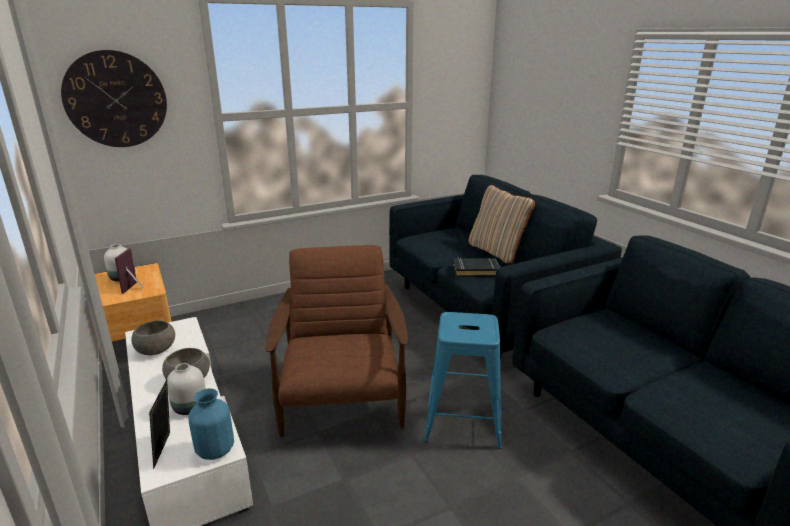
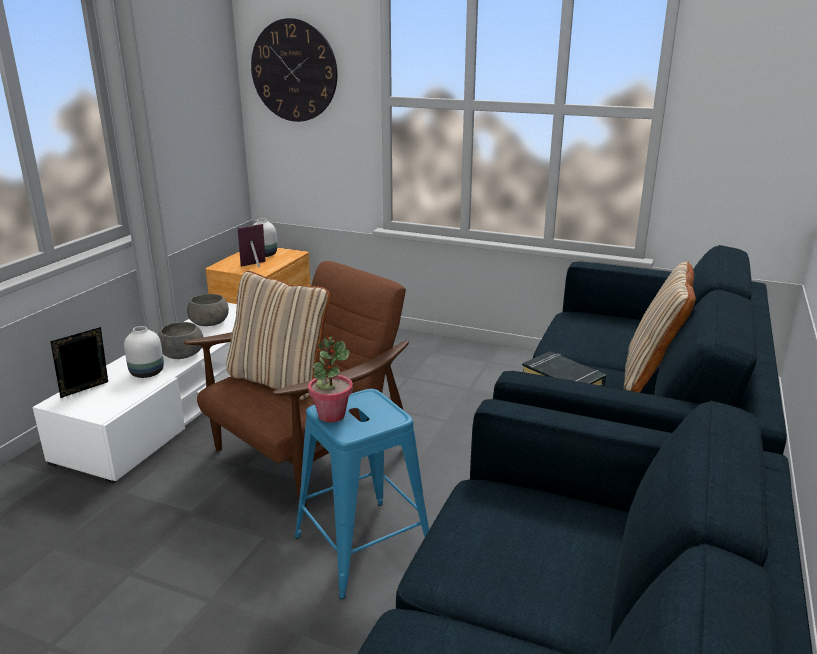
camera: 50 degrees right, 0 degrees up
(215, 451) = (101, 409): blue vase -> none
(331, 348) = (279, 380): none -> beige pillow
(461, 335) = (331, 415): none -> potted plant

